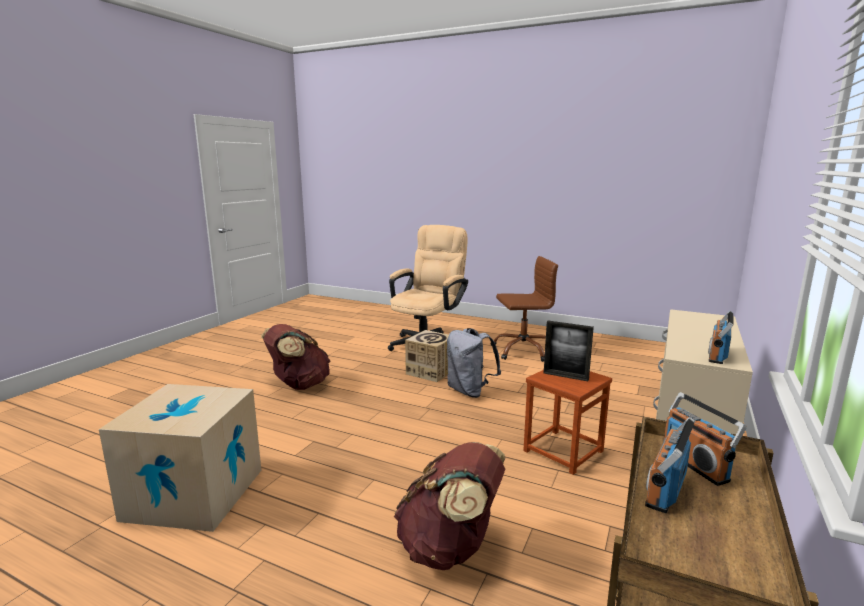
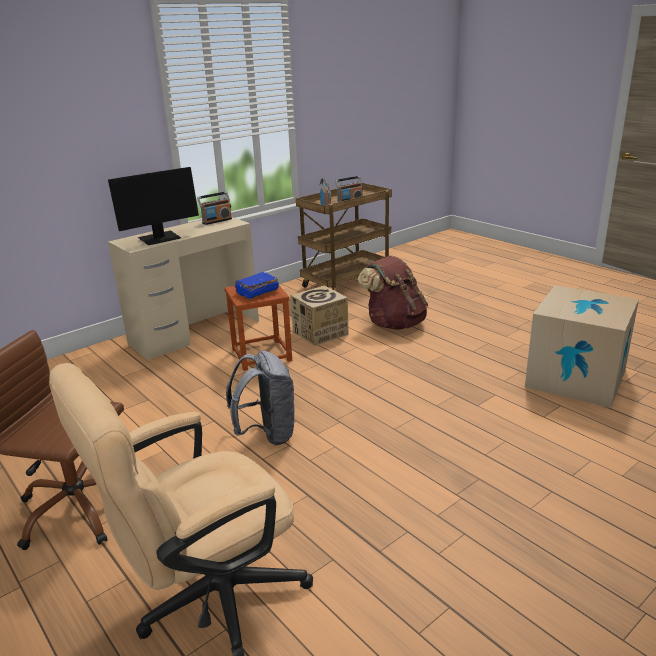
camera: 155 degrees left, 10 degrees up
(298, 385) = (504, 506): brown backpack -> none
(430, 372) = (283, 488): cardboard box -> cardboard box (320, 333)
(565, 376) = (256, 292): picture frame -> blue book
(693, 323) = (159, 239): none -> monitor

